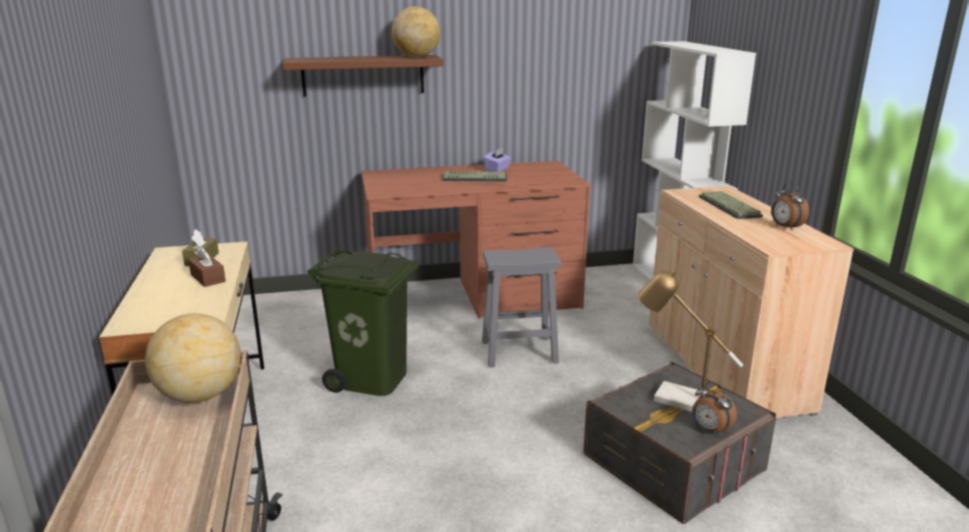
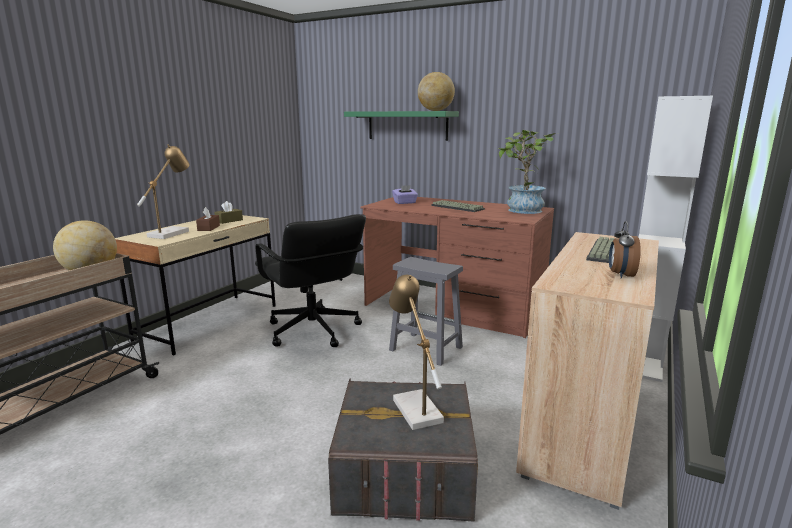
camera: 40 degrees right, 5 degrees down
(174, 301) = (172, 233): none -> table lamp
(363, 75) = (407, 125): brown shelf -> green shelf
(371, 379) = (312, 331): green trash can -> black office chair
(497, 170) = (487, 206): purple tissue box -> purple tissue box (405, 203)
(544, 171) = (521, 211): none -> potted plant
(709, 430) = (392, 440): alarm clock -> none

